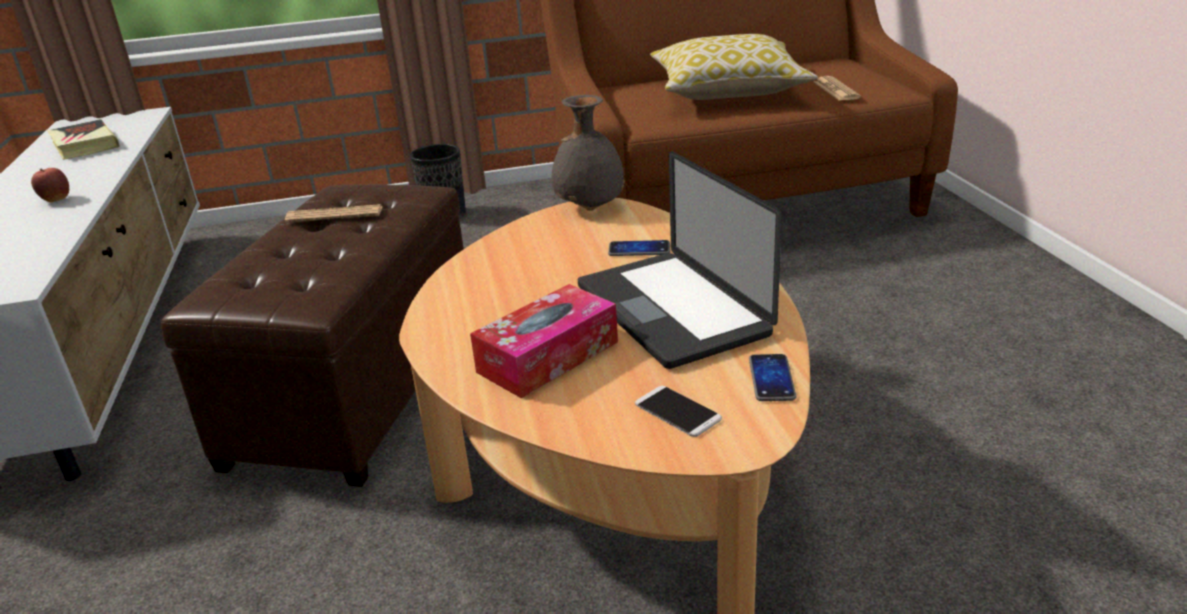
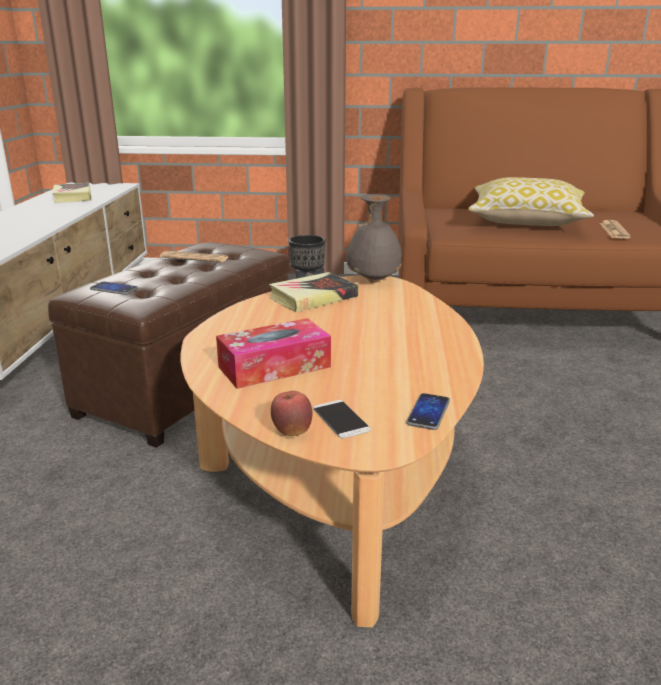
camera: 15 degrees right, 5 degrees down
(56, 200) = (32, 223): apple -> apple (291, 432)
(530, 246) = (313, 297): none -> book
(639, 249) = (389, 312): phone -> phone (114, 289)
(671, 310) = (384, 354): laptop -> none

